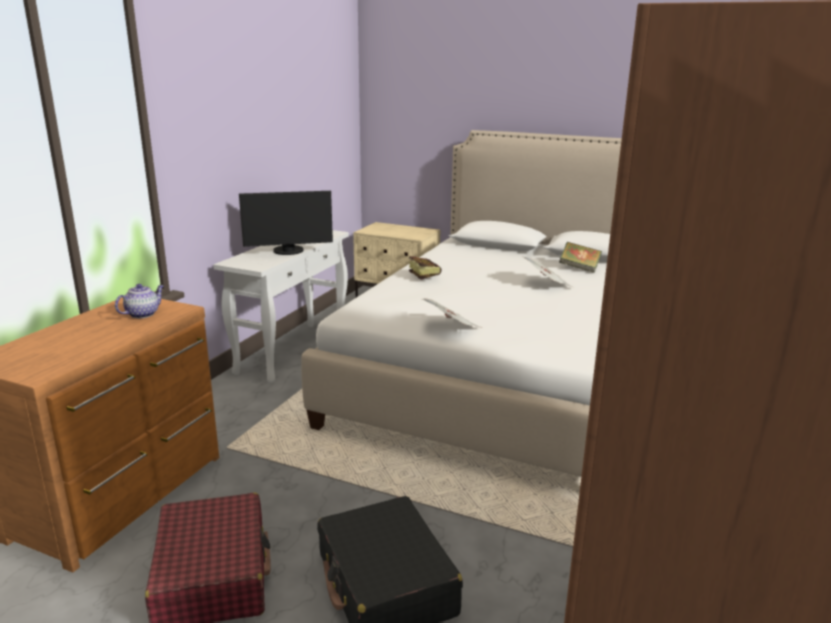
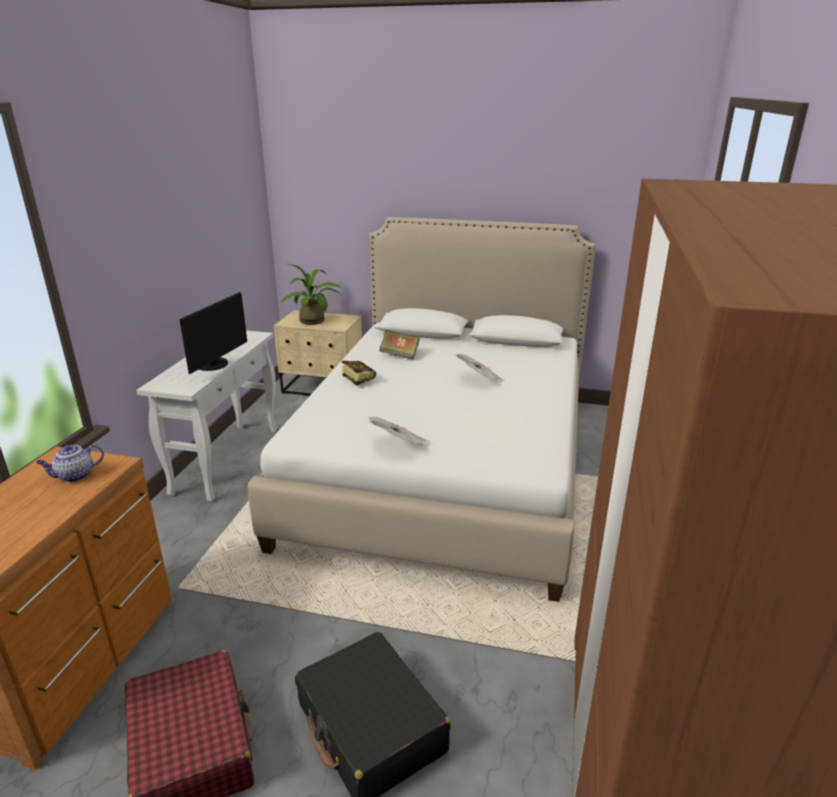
camera: 10 degrees left, 5 degrees up
(143, 314) = (75, 476): teapot -> teapot turned 150 degrees counterclockwise
(289, 251) = (215, 365): monitor -> monitor turned 45 degrees counterclockwise
(393, 231) = (314, 322): none -> potted plant
(579, 268) = (505, 356): book -> book (399, 355)

